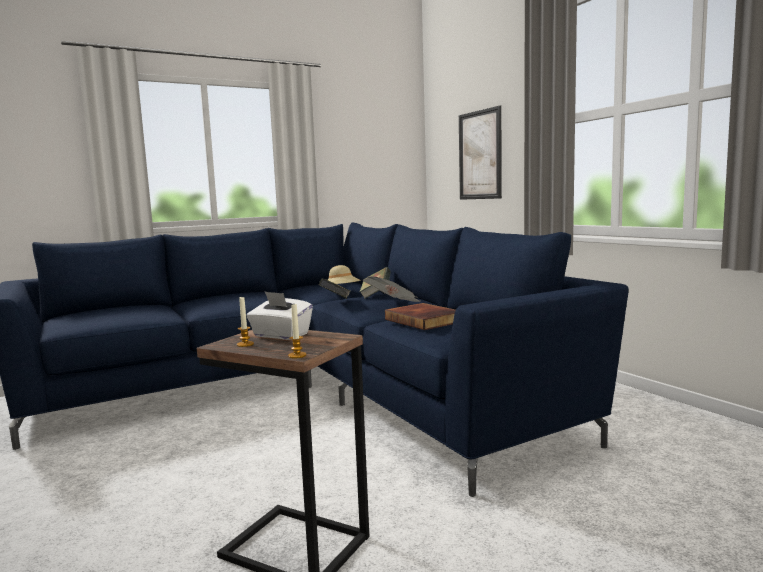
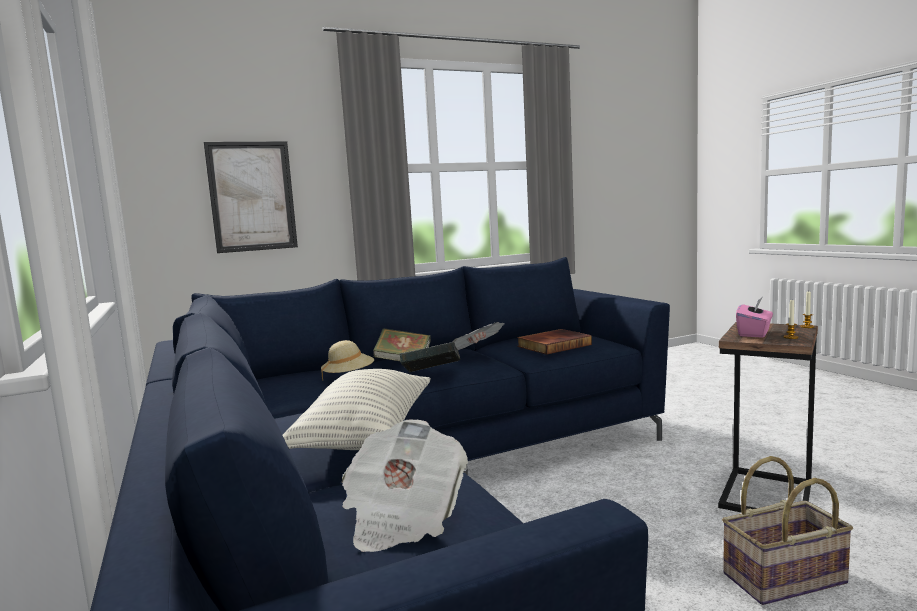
camera: 85 degrees left, 0 degrees up
(111, 313) = (403, 516): none -> newspaper
(143, 522) = (785, 580): none -> basket
(220, 303) = (366, 435): none -> pillow
(280, 335) = (754, 333): white tissue box -> pink tissue box

